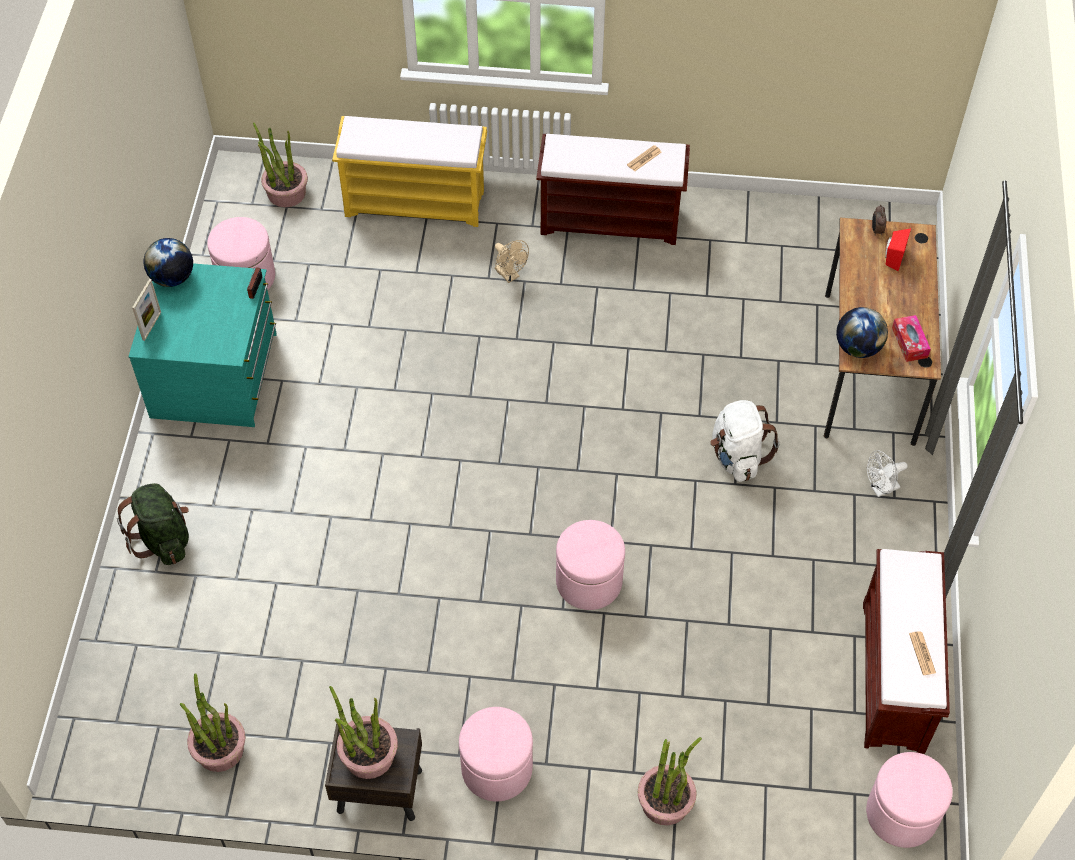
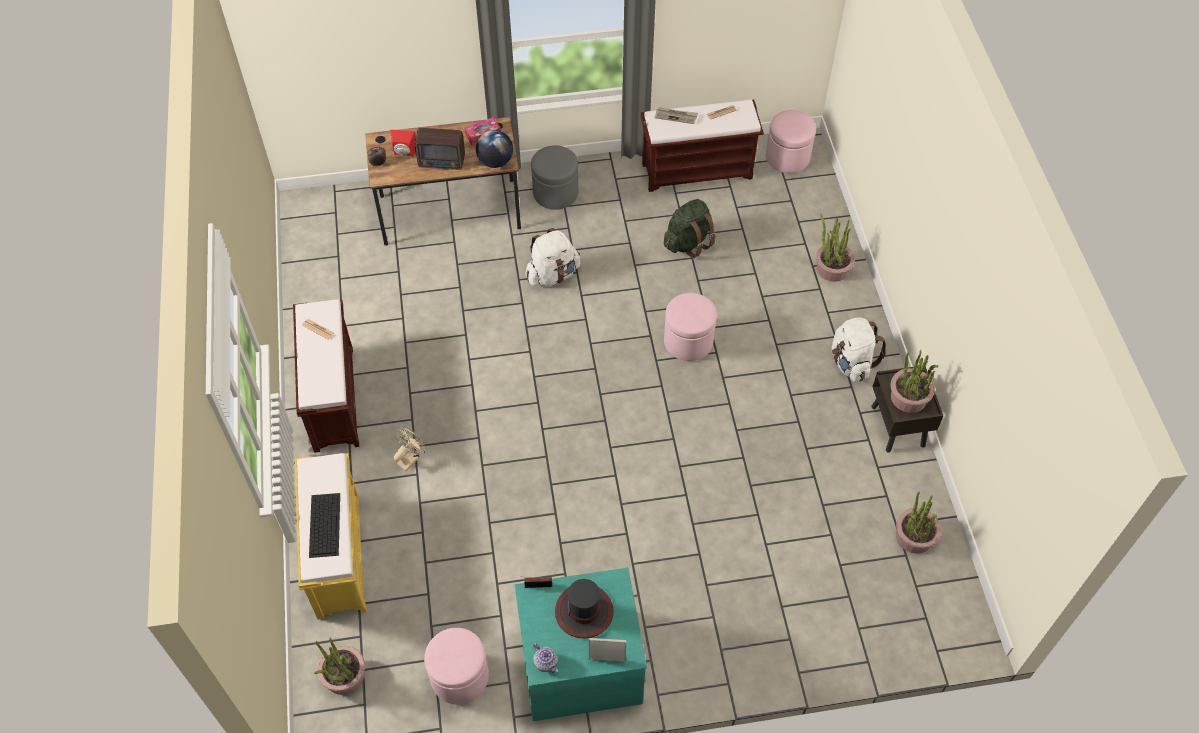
camera: 105 degrees left, 0 degrees up
(163, 539) = (758, 644): green backpack -> green backpack (688, 242)
(172, 278) = (546, 662): globe -> teapot
(210, 318) = (584, 611): none -> hat
(397, 137) = (324, 524): none -> keyboard
(497, 768) = (851, 363): pink ottoman -> white backpack
(867, 293) = (443, 162): none -> radio
(881, 489) = (555, 193): white fan -> grey ottoman
(923, 591) = (676, 116): none -> newspaper

